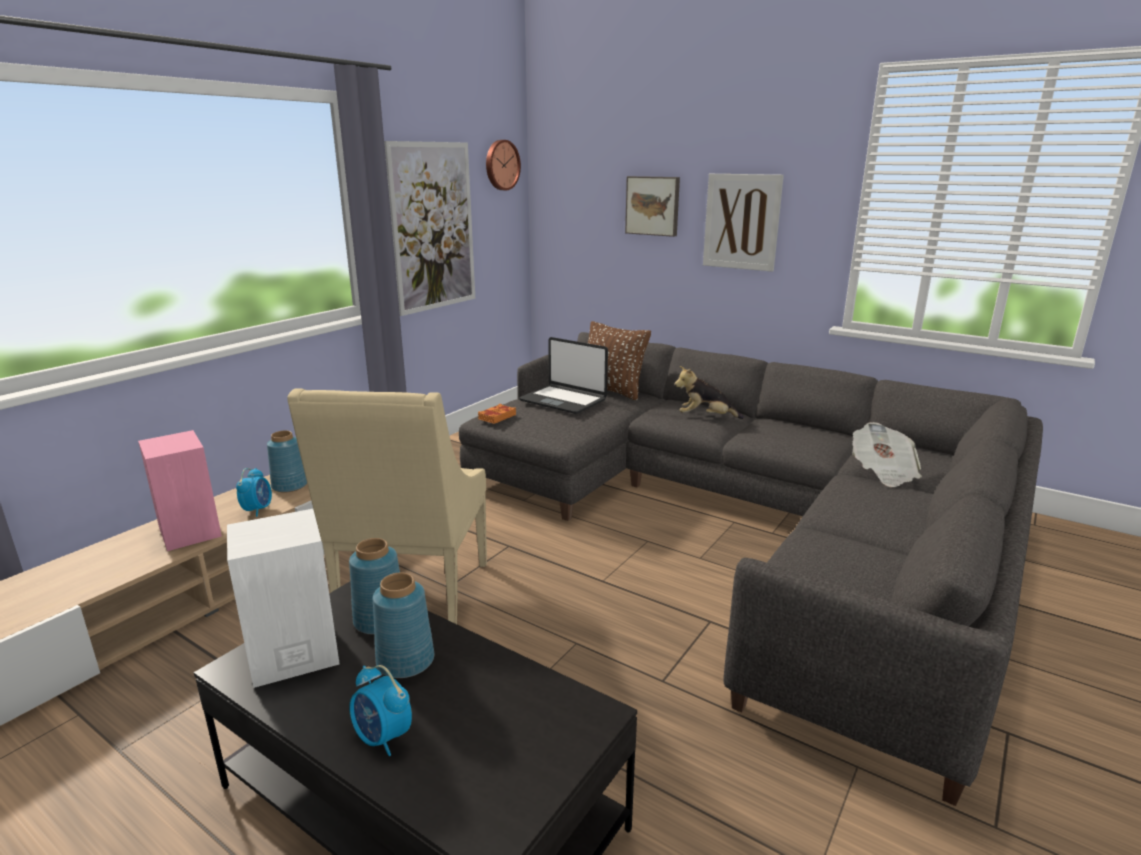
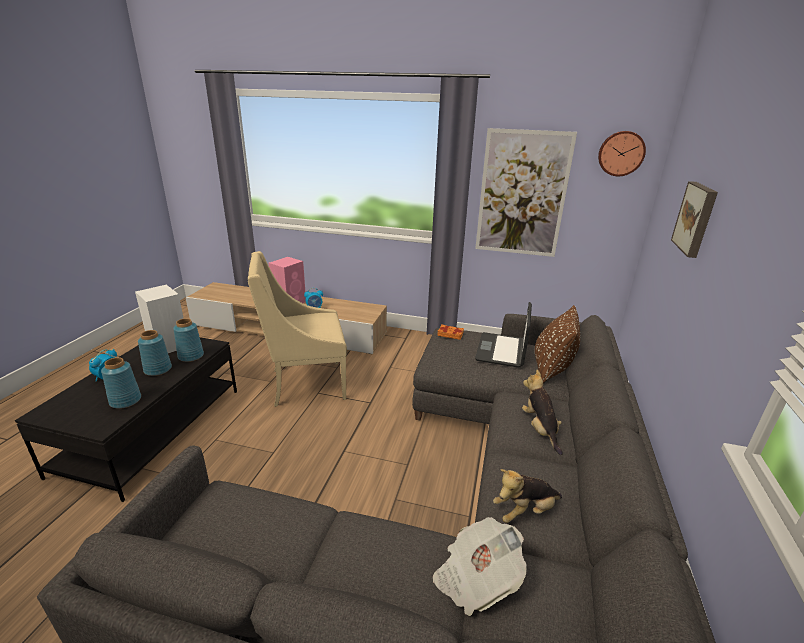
camera: 70 degrees right, 5 degrees up
(289, 485) = (342, 308): blue vase -> blue vase (126, 400)
(741, 222) = (732, 263): picture -> none
(812, 443) = (524, 511): none -> plush toy

